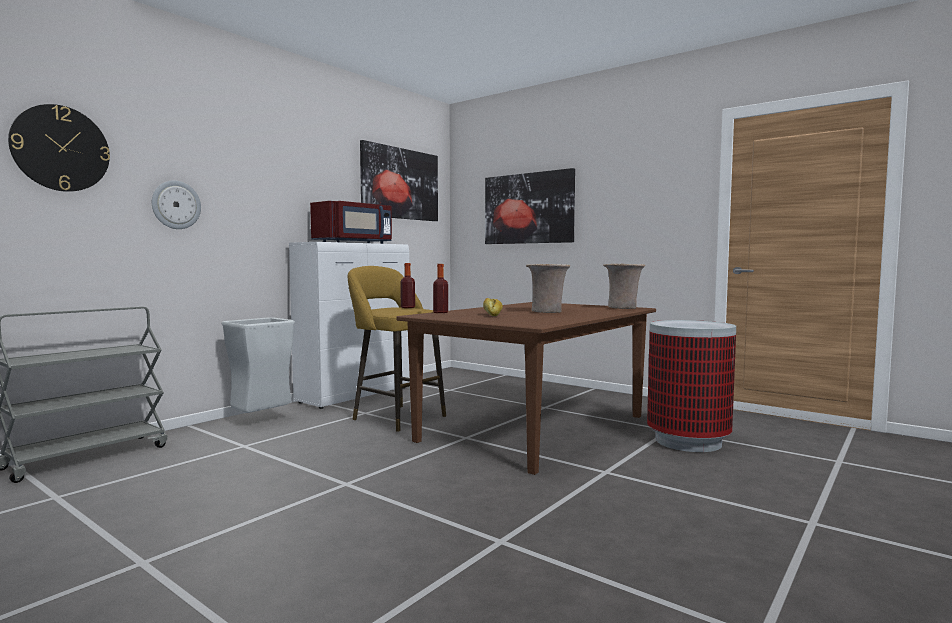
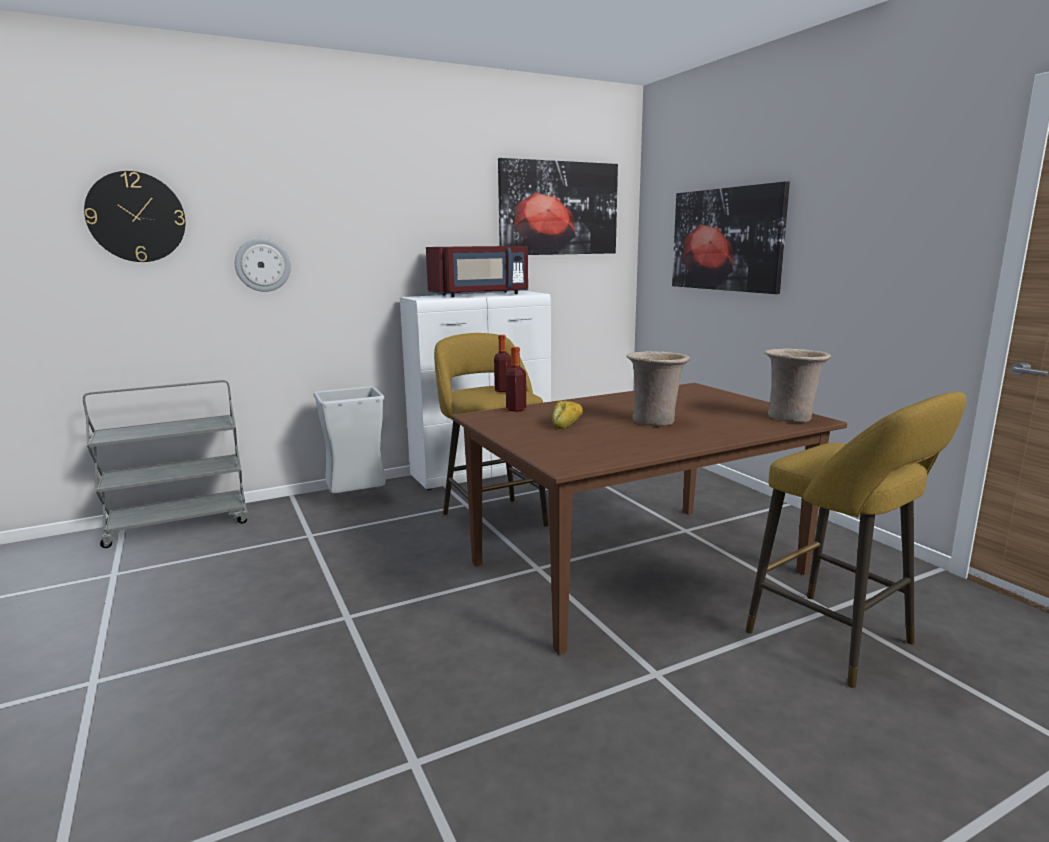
camera: 25 degrees right, 10 degrees up
(688, 441) = (837, 641): trash can -> yellow stool

